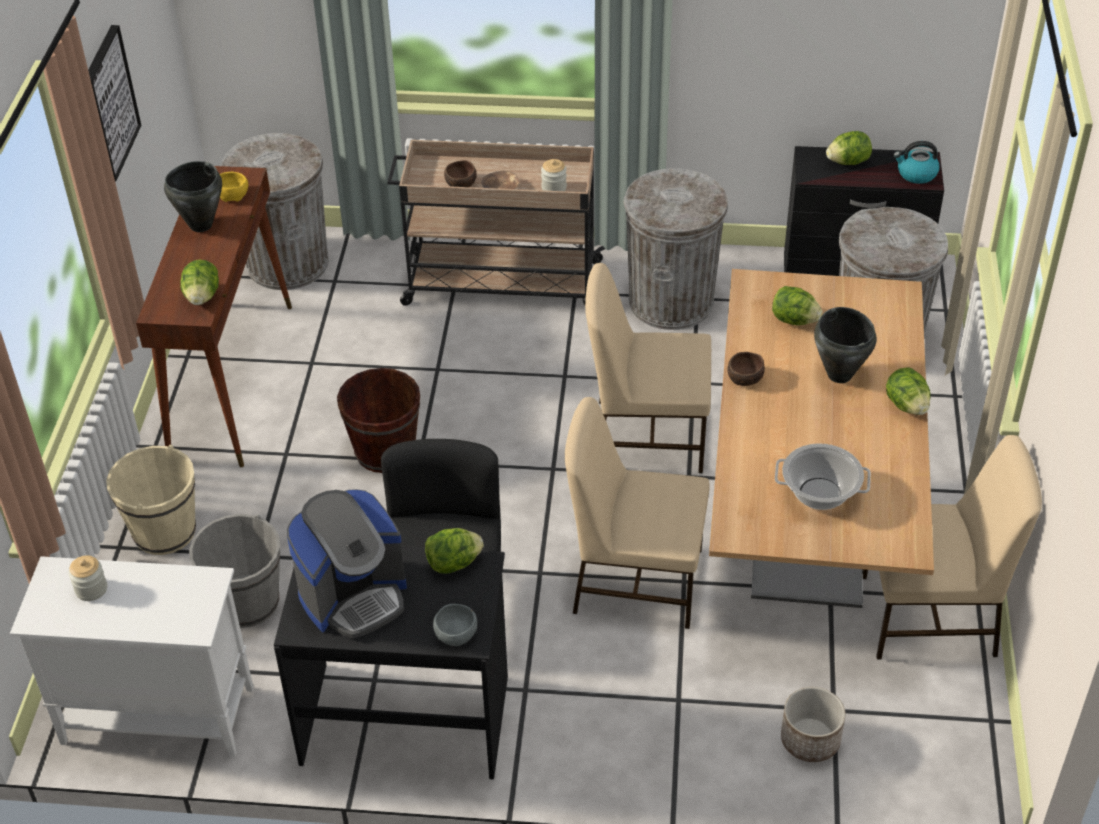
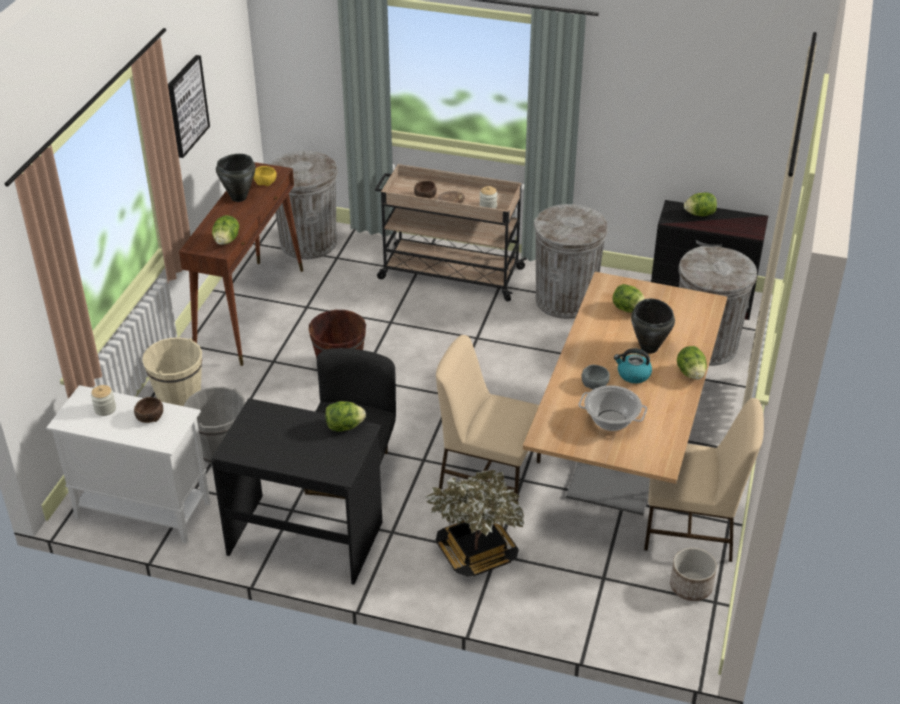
camera: 10 degrees right, 5 degrees down
(354, 596) = (272, 436): coffee machine -> none
(457, 633) = (333, 469): grey bowl -> grey bowl (595, 384)
(646, 435) = (523, 383): beige chair -> none
(651, 702) = (476, 553): none -> potted plant
(744, 378) = (581, 341): brown bowl -> brown bowl (149, 417)
(810, 739) = (581, 594): planter -> planter (691, 586)
(916, 174) = (746, 228): kettle -> kettle (633, 374)

